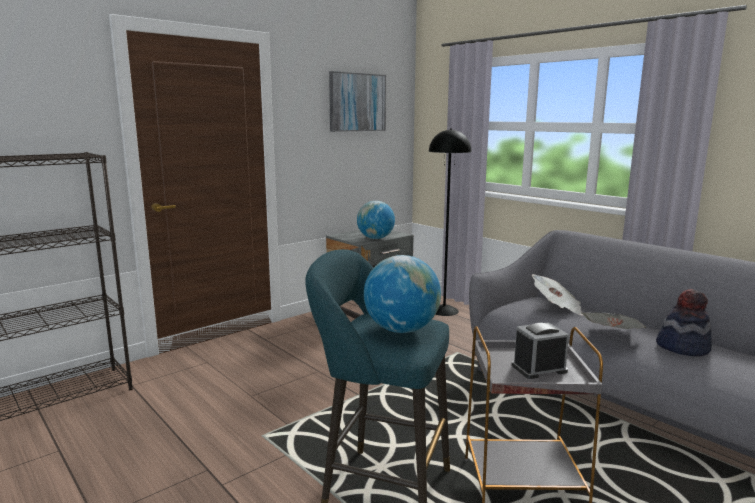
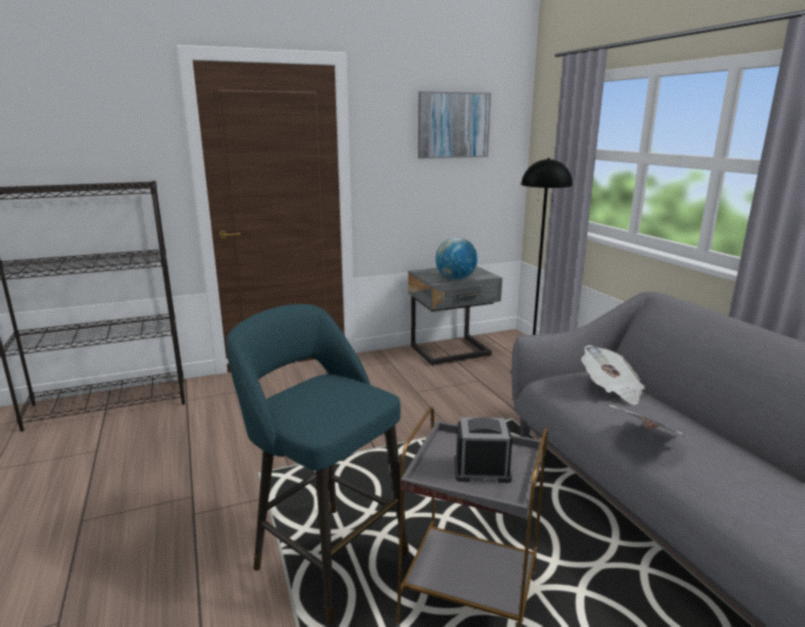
camera: 20 degrees right, 5 degrees up
(401, 330) = (331, 401): globe -> none
(683, 347) = (735, 472): hat -> none

